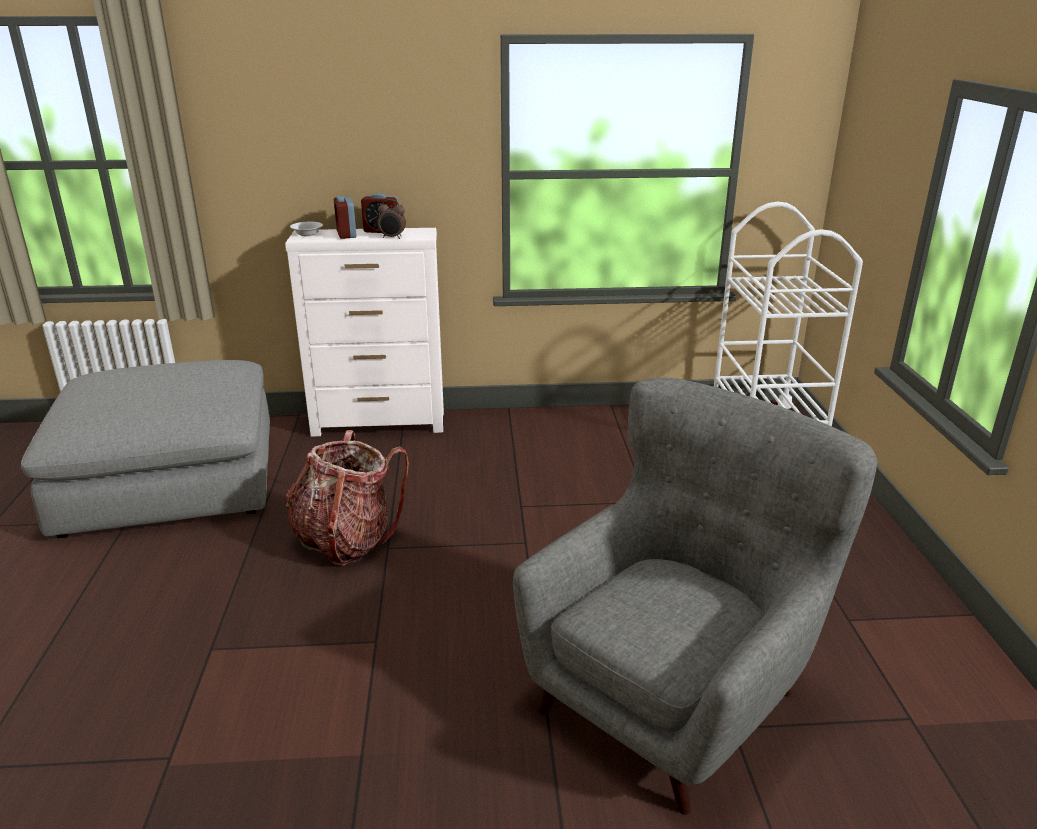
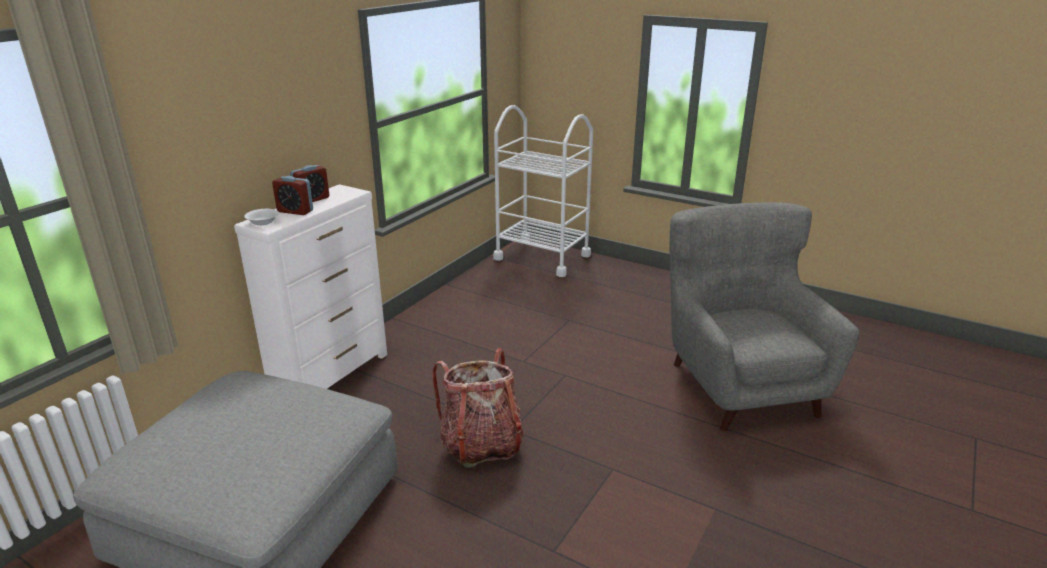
camera: 55 degrees left, 0 degrees up
(392, 237) = (339, 200): alarm clock -> none

